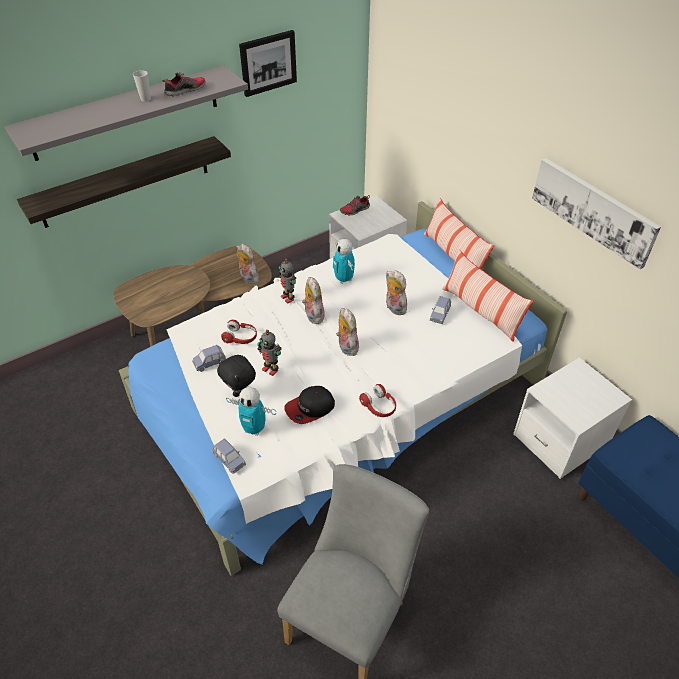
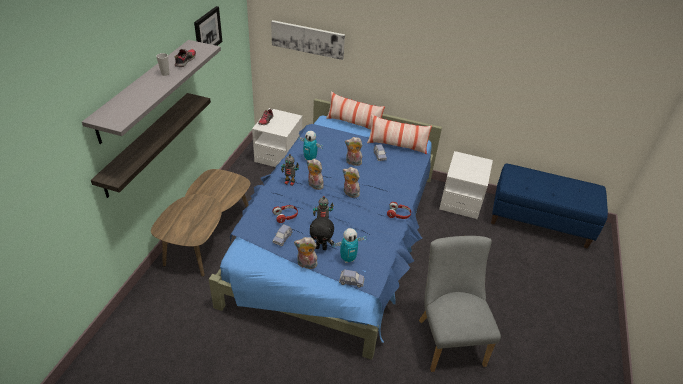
camera: 40 degrees left, 5 degrees down
(247, 278) = (234, 187): plush toy -> plush toy (306, 265)
(310, 408) = (366, 233): cap -> none
(337, 399) = (336, 237): white bed -> blue bed
(593, 210) = (448, 64): picture -> picture (308, 39)

